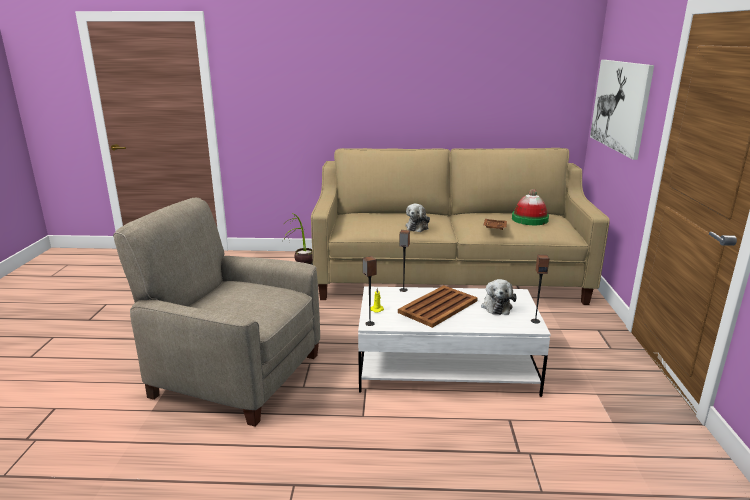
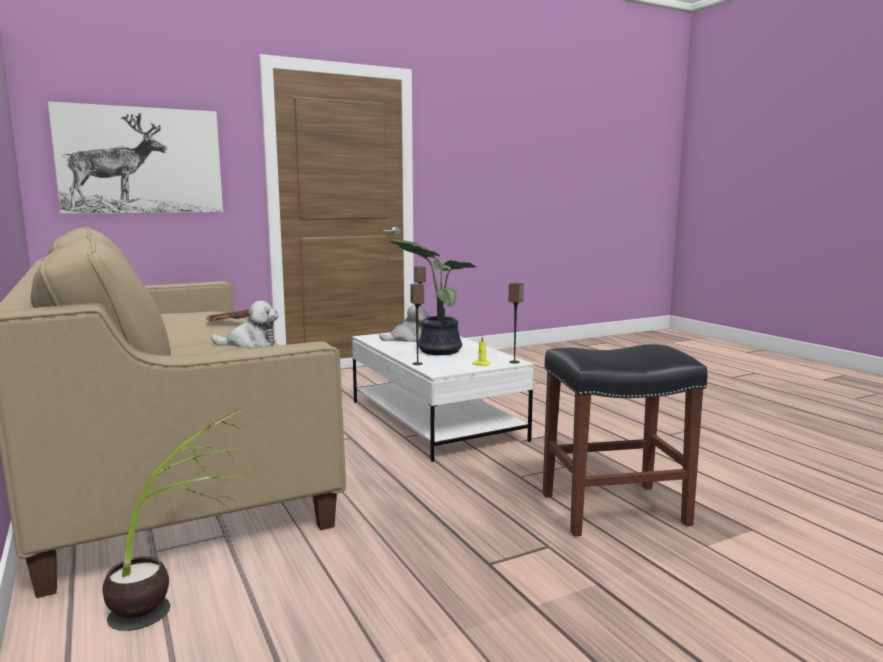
camera: 120 degrees left, 10 degrees down
(235, 374) = (612, 509): beige armchair -> black stool
(439, 306) = (437, 350): brown tray -> potted plant
(529, 219) = (181, 315): hat -> none

